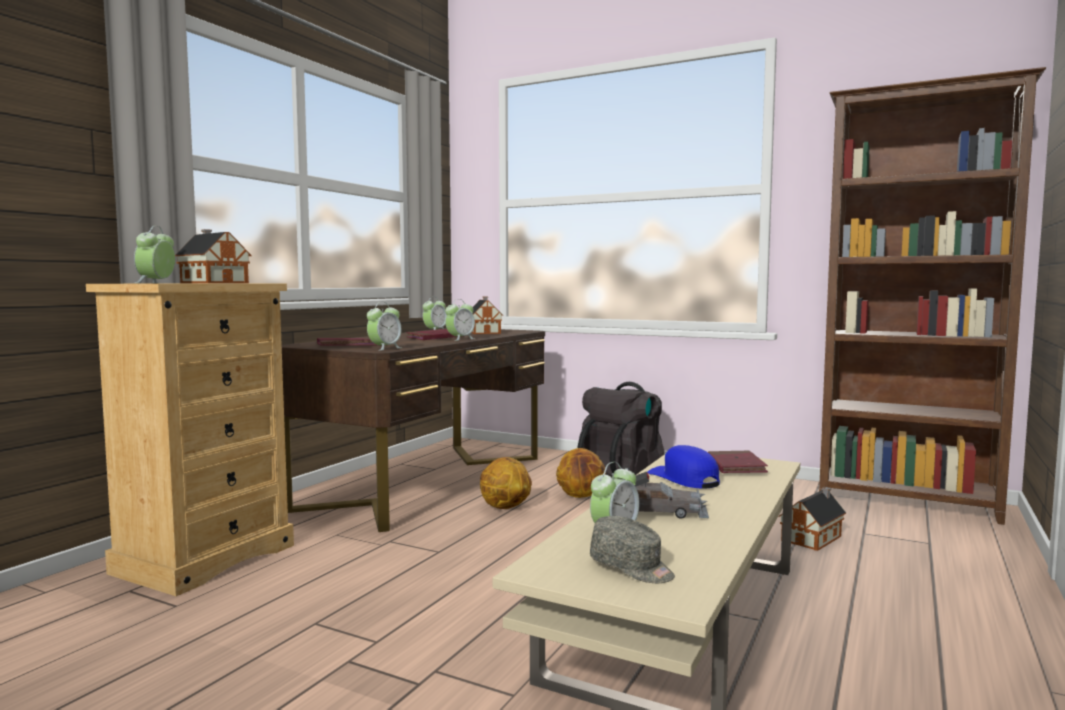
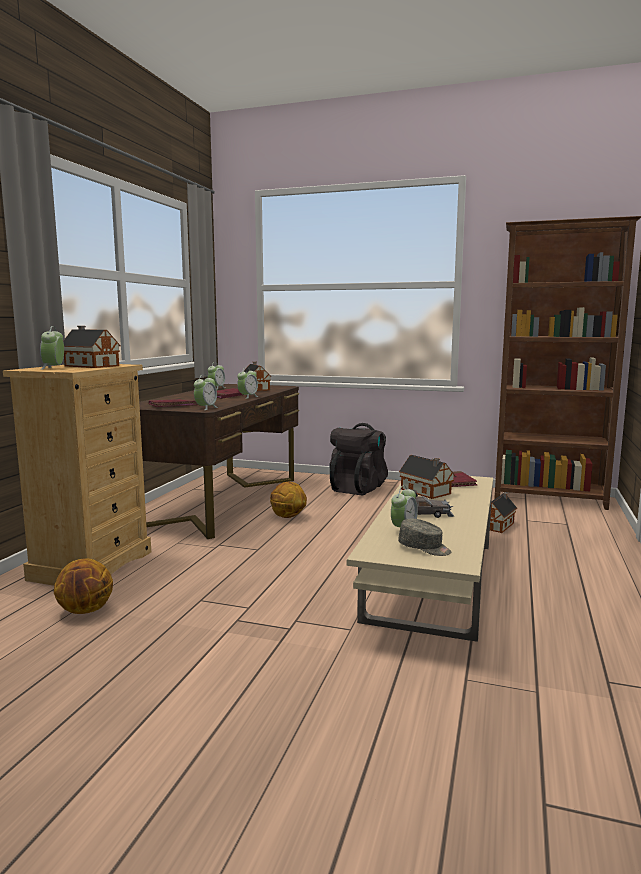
camera: 10 degrees left, 5 degrees up
(581, 496) = (337, 506): basketball -> basketball (86, 611)
(683, 479) = (426, 492): blue cap -> toy house

